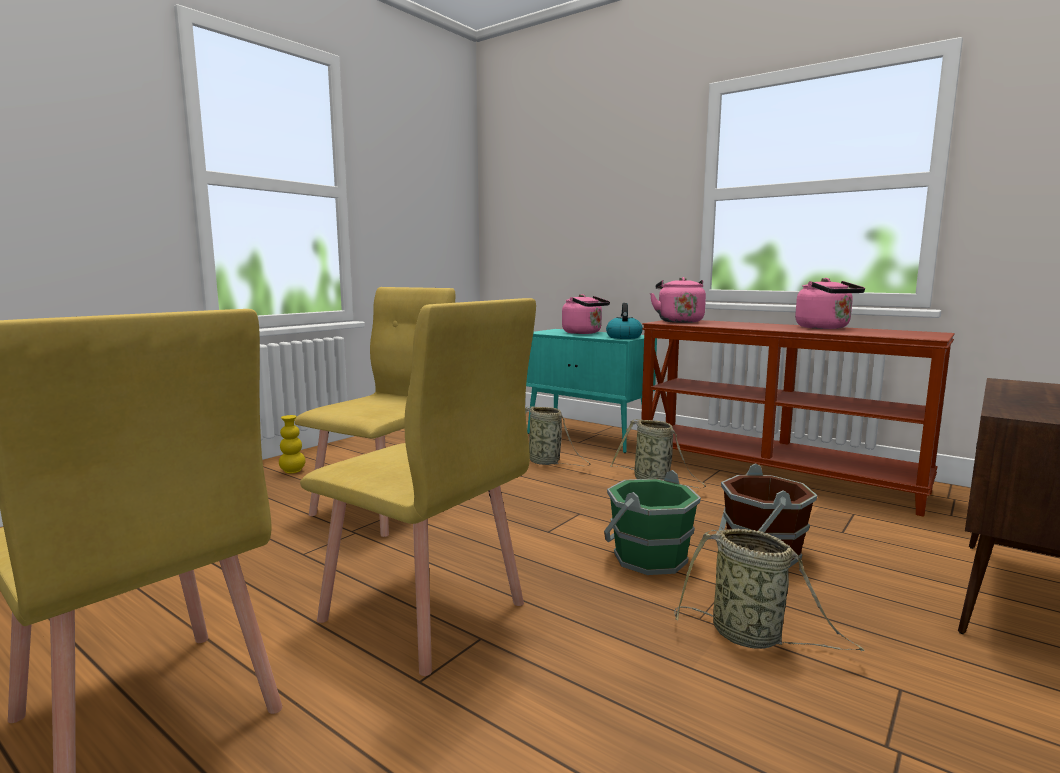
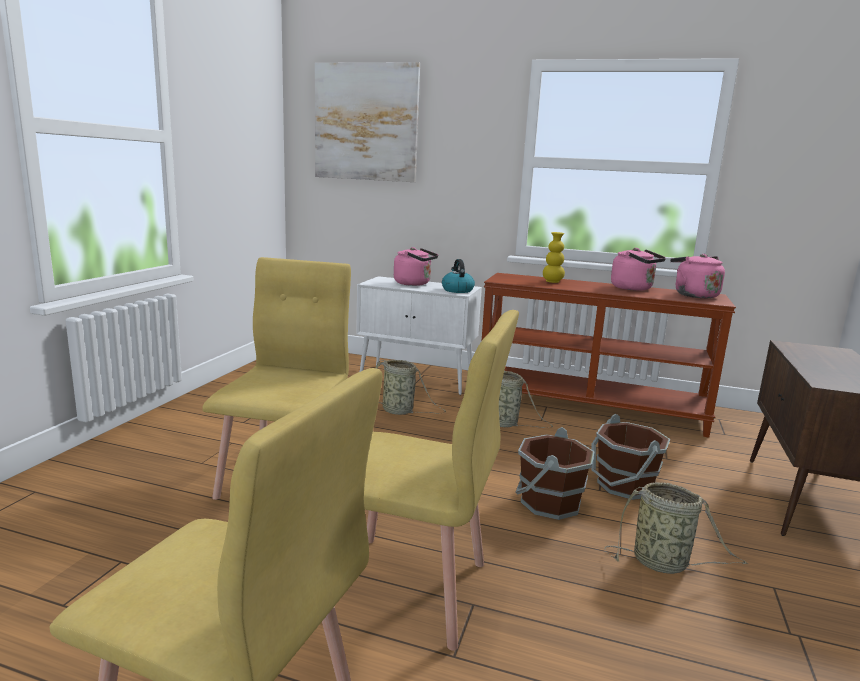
camera: 20 degrees left, 5 degrees up
(292, 471) = (150, 446): yellow vase -> yellow vase (552, 282)
(548, 174) = (366, 122): none -> picture
(588, 437) = (417, 380): turquoise cabinet -> white cabinet
(648, 558) = (549, 502): green bucket -> brown bucket
(679, 321) = (511, 278): pink kettle -> pink kettle (693, 295)

